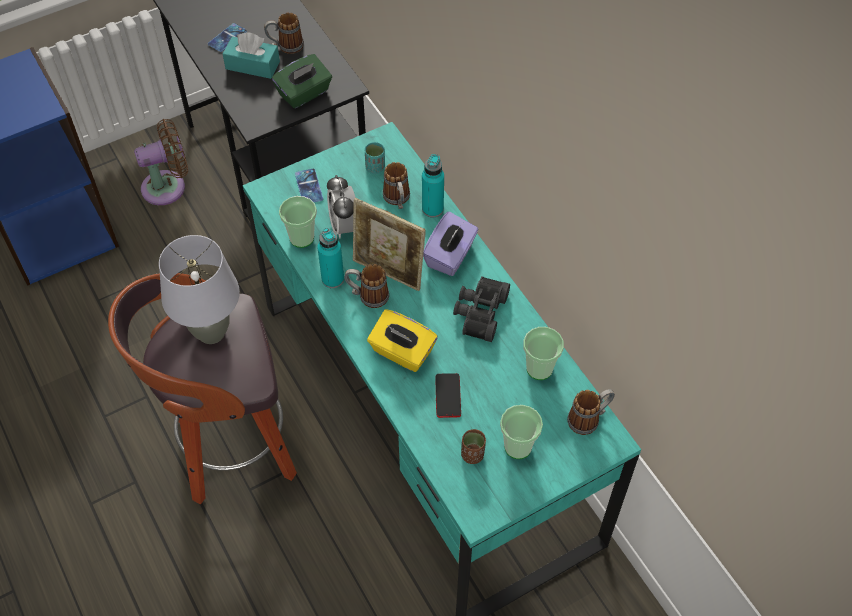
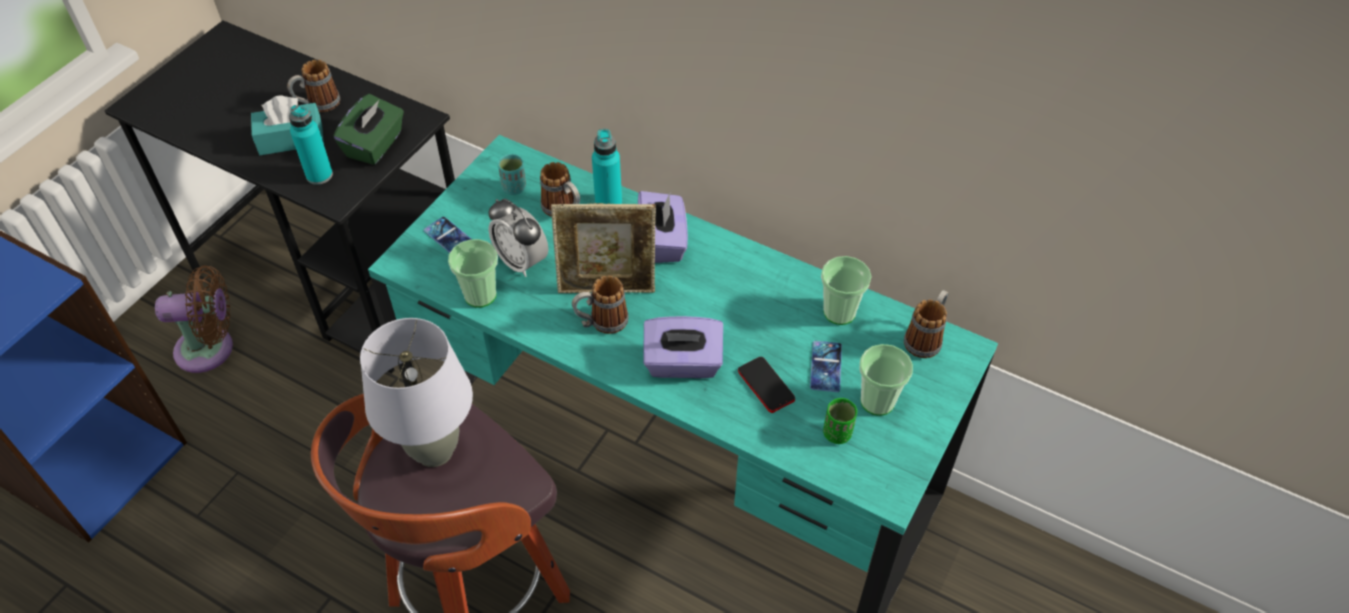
camera: 30 degrees left, 5 degrees down
(168, 187) = (211, 349): brown fan -> brown fan turned 45 degrees clockwise
(227, 38) = (239, 122): phone -> phone (826, 366)
(333, 279) = (548, 322): turquoise bottle -> turquoise bottle (319, 175)
(402, 352) = (683, 364): yellow tissue box -> purple tissue box
(472, 455) = (837, 433): brown cup -> green cup
(478, 312) = (735, 285): black binoculars -> none

